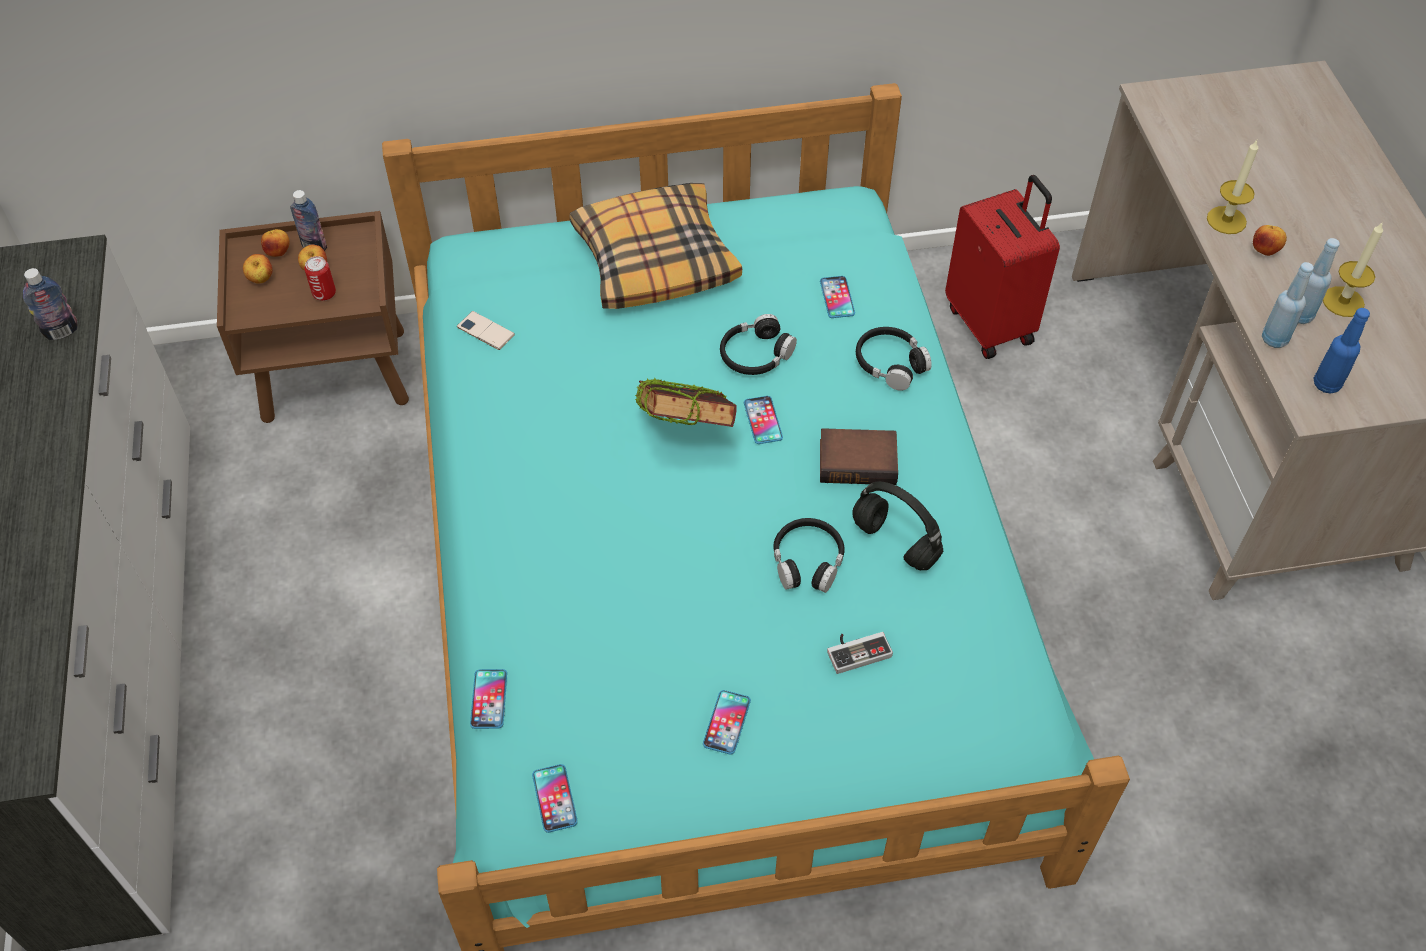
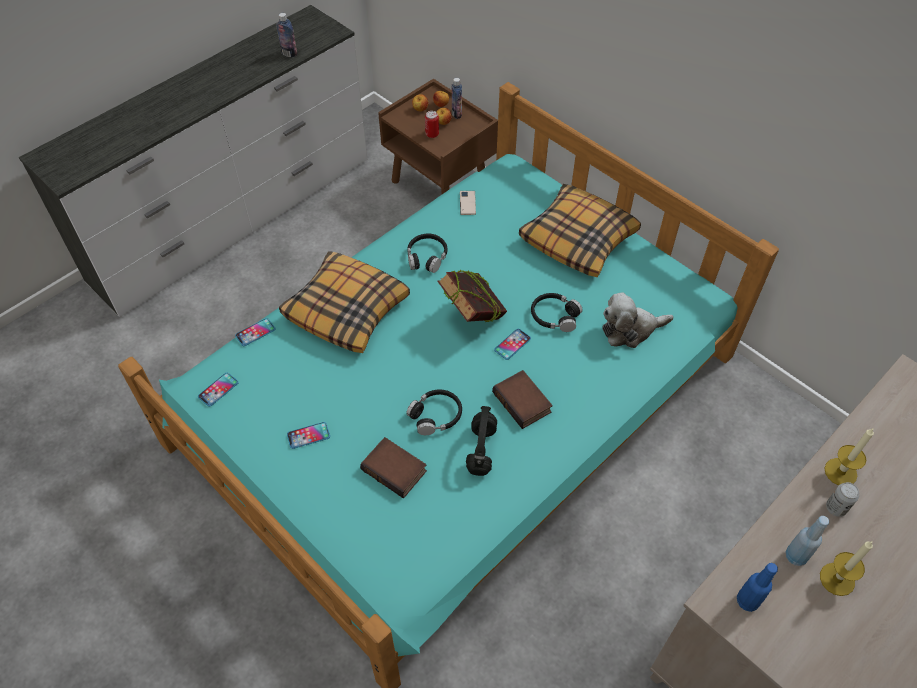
camera: 55 degrees right, 0 degrees up
(548, 565) = (347, 309): none -> pillow
(837, 298) = (630, 330): phone -> plush toy
(857, 650) = (396, 470): game controller -> book
(890, 364) = (606, 380): black headphones -> black headphones (426, 257)
(991, 323) = (748, 440): red suitcase -> none
(1264, 251) = (835, 508): apple -> can
(1274, 339) = (758, 550): blue bottle -> none

